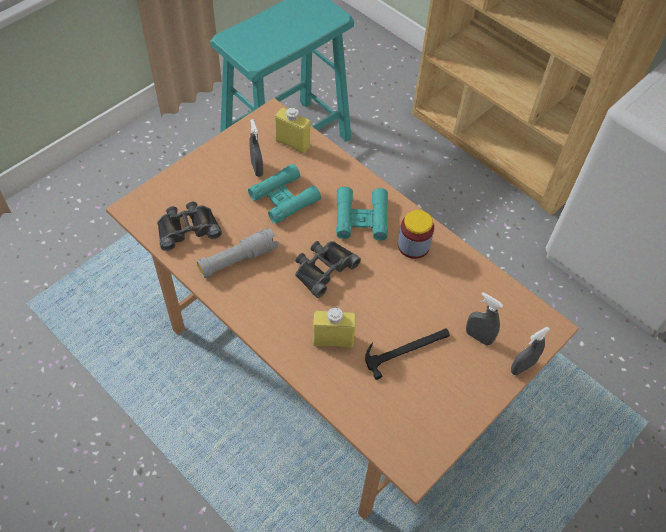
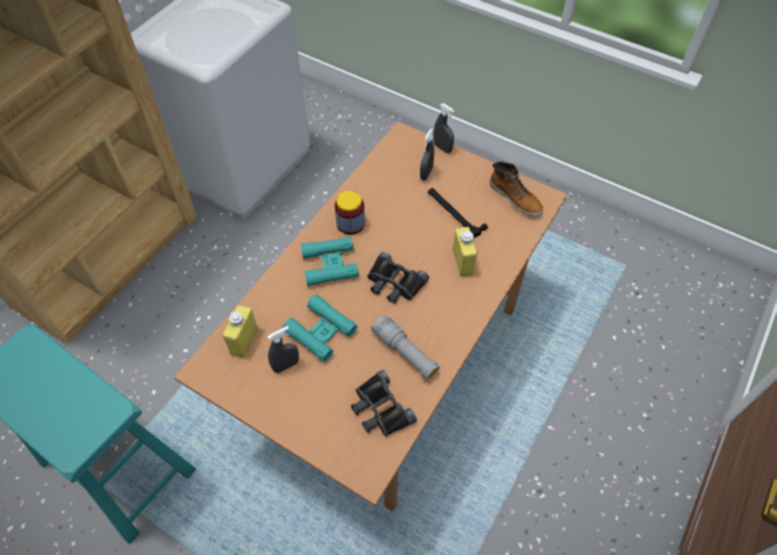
camera: 100 degrees left, 0 degrees up
(420, 430) = (515, 198): none -> boot

